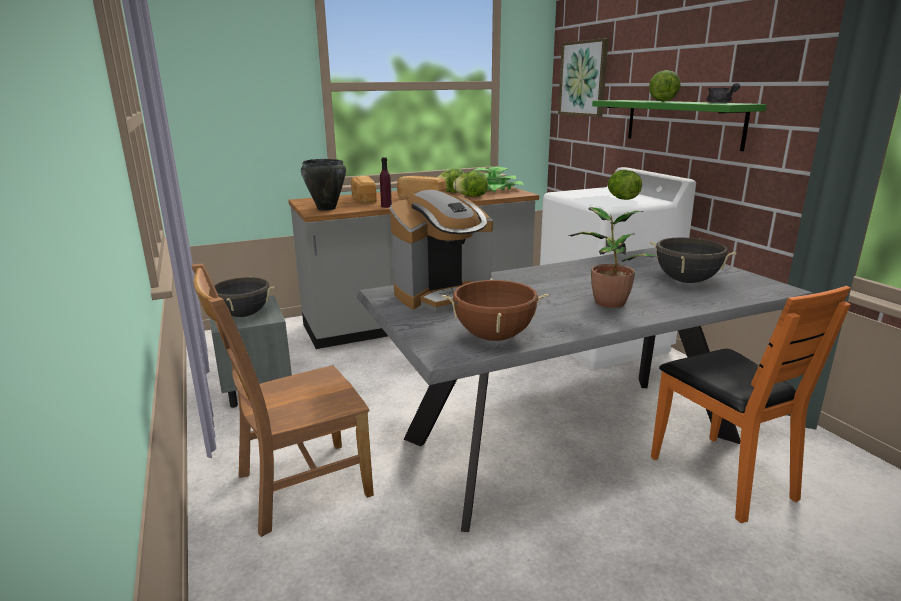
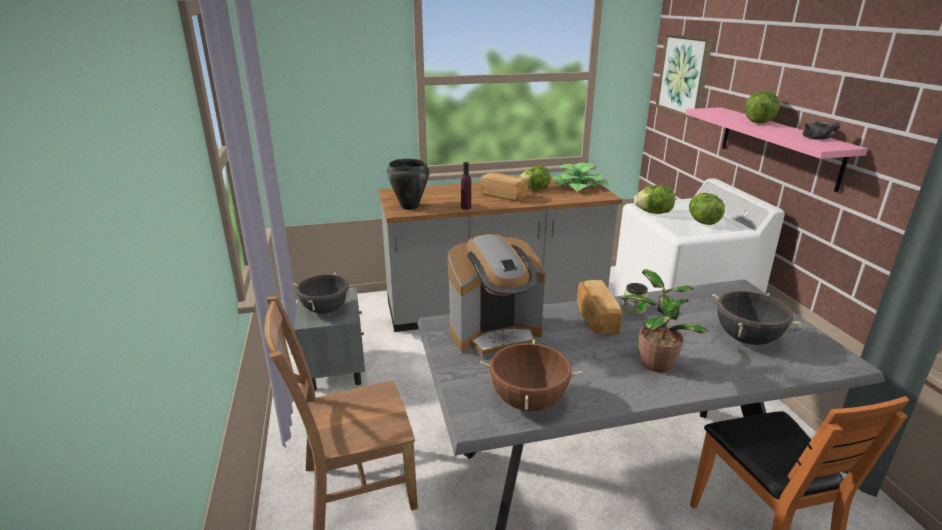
camera: 10 degrees right, 5 degrees up
(363, 199) = (447, 195): bread -> bread (595, 319)
(471, 196) = (552, 197): lettuce -> lettuce (653, 213)
(574, 269) = (634, 309): none -> jar
(682, 123) = (778, 146): green shelf -> pink shelf

